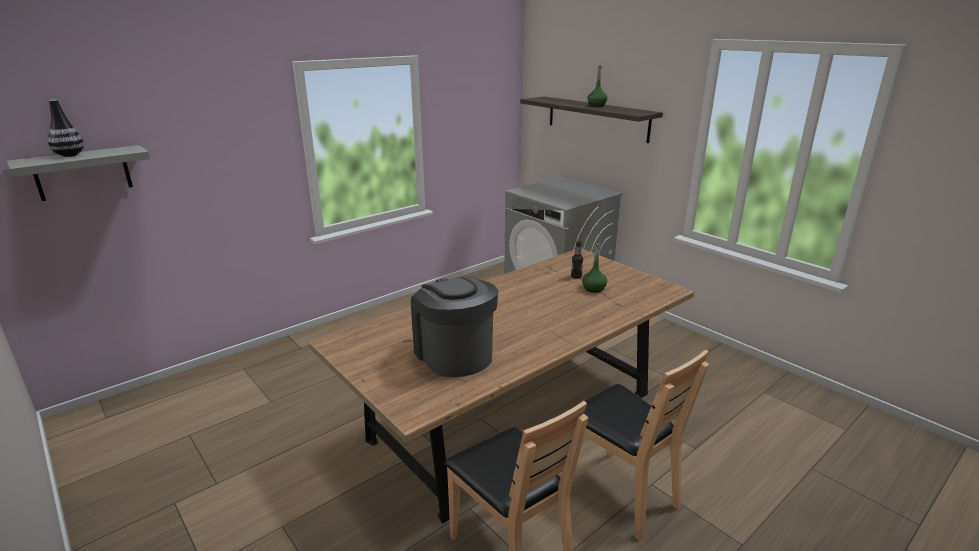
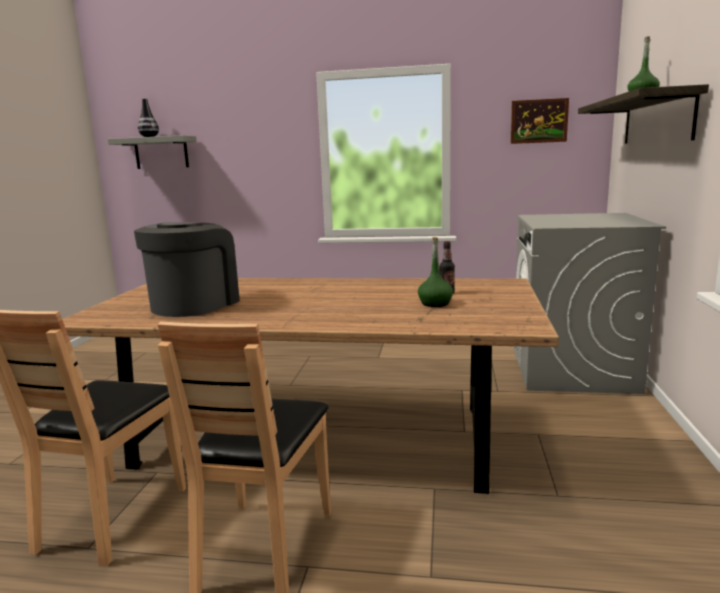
camera: 50 degrees right, 10 degrees down
(480, 105) = (539, 121): none -> picture

